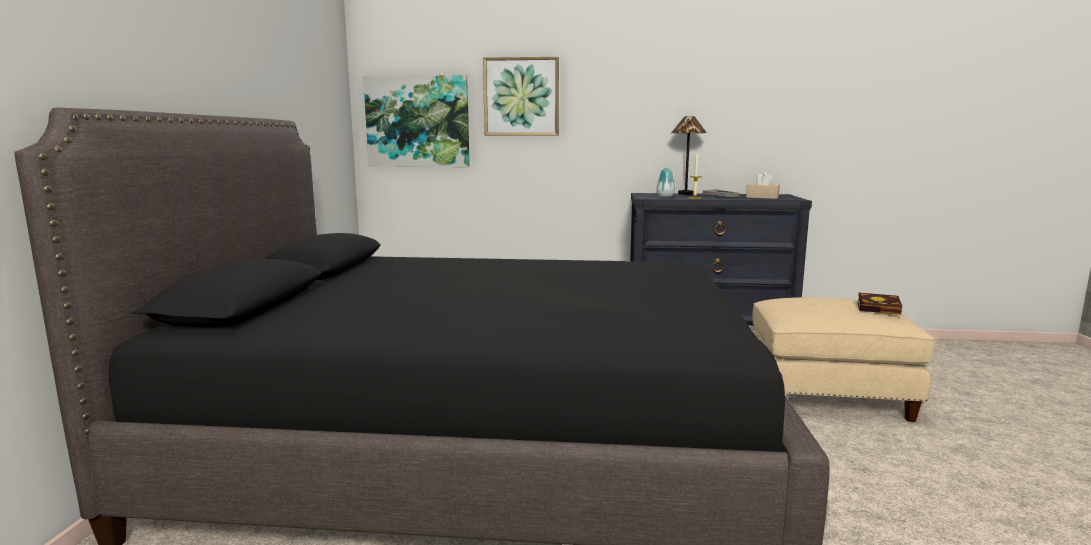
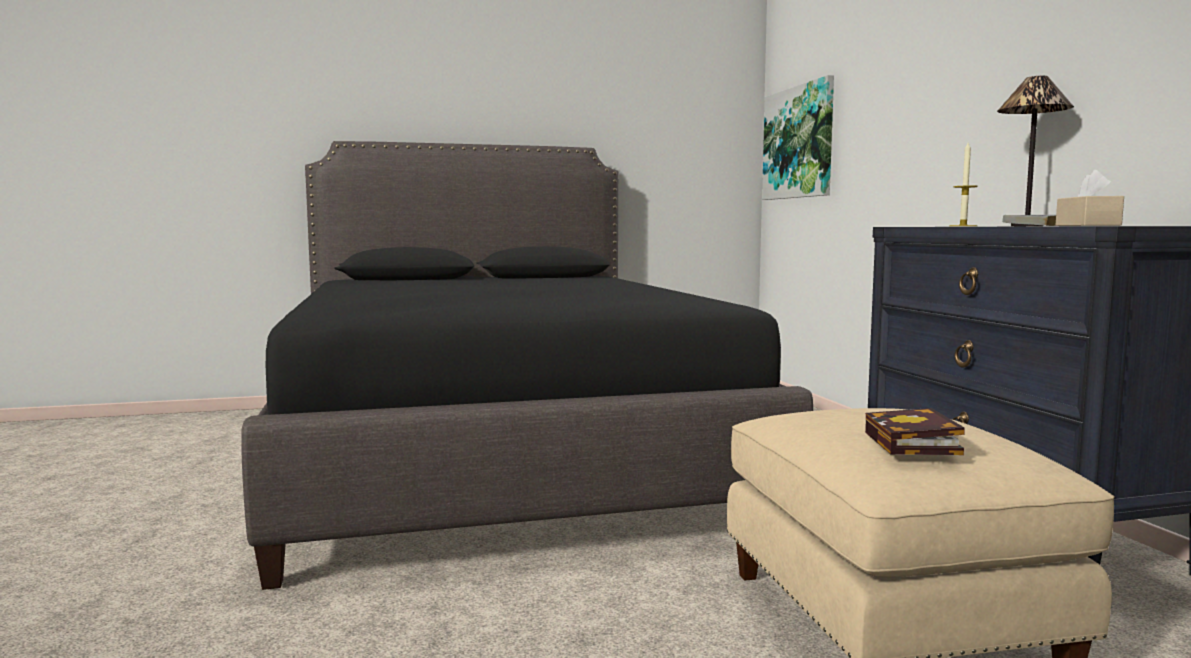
camera: 70 degrees right, 5 degrees down
(521, 97) = (875, 92): picture -> none
(665, 196) = (944, 226): vase -> none

